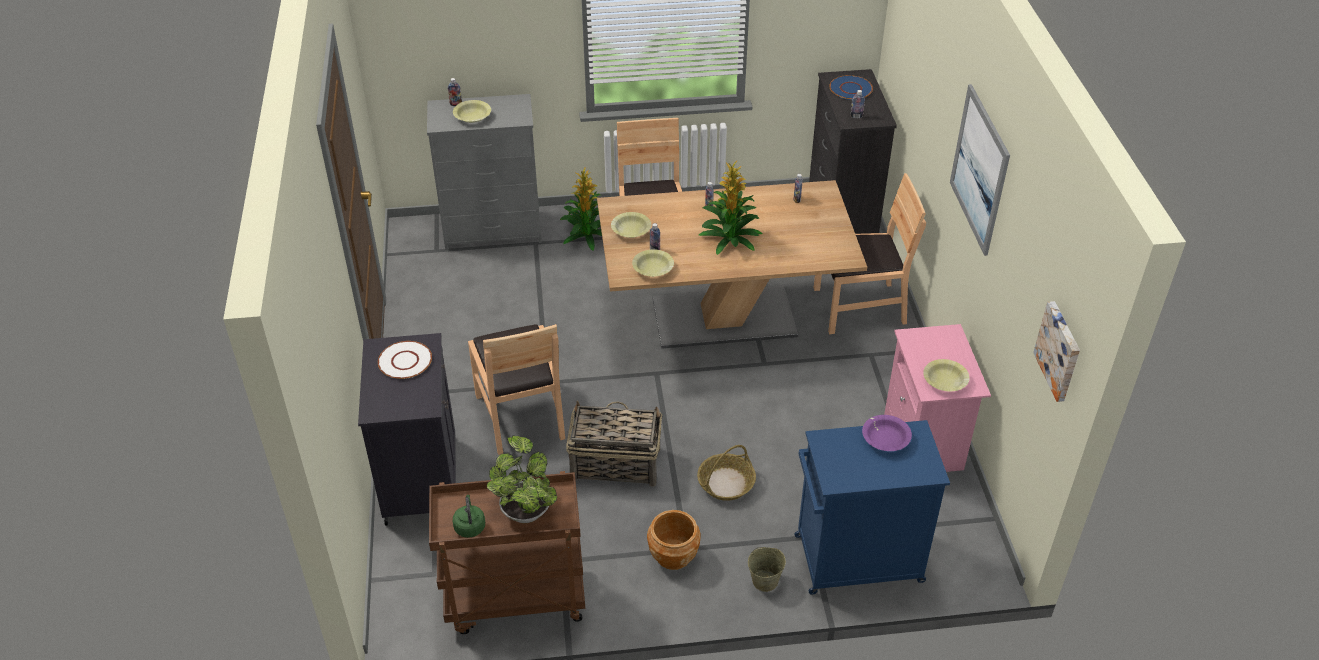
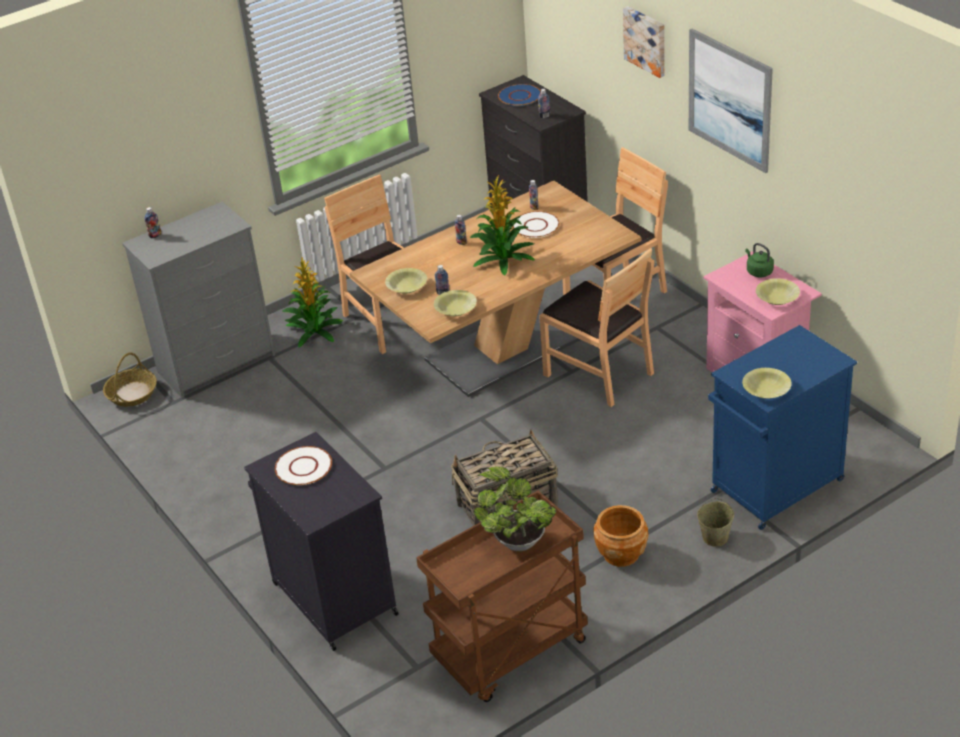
camera: 25 degrees left, 5 degrees down
(469, 526) = (479, 574): green kettle -> green kettle (758, 271)
(472, 116) = (183, 240): yellow bowl -> yellow bowl (766, 390)
(521, 415) = (384, 505): brown chair -> brown chair (599, 373)
(726, 483) = (618, 478): basket -> basket (132, 394)
(784, 218) = (536, 226): none -> white plate
(885, 439) = (780, 351): purple bowl -> none
(1060, 351) = (903, 207): picture -> picture (646, 40)

